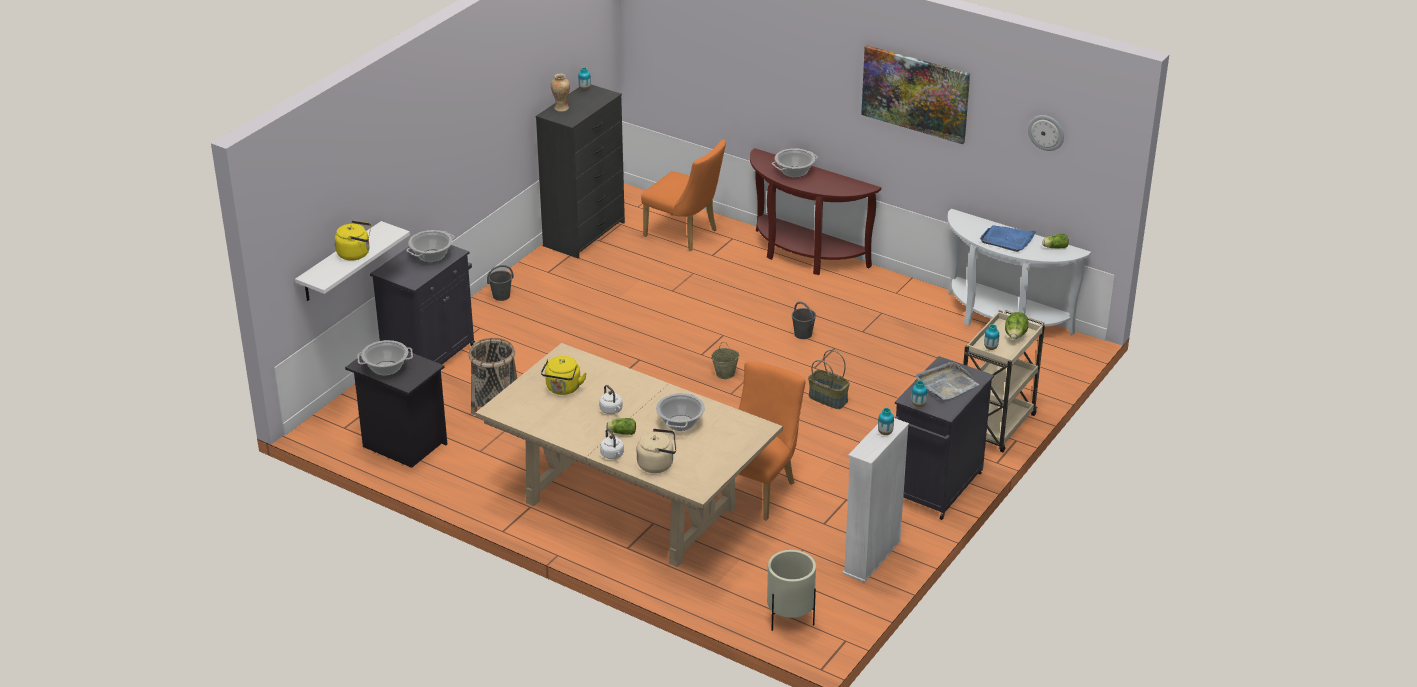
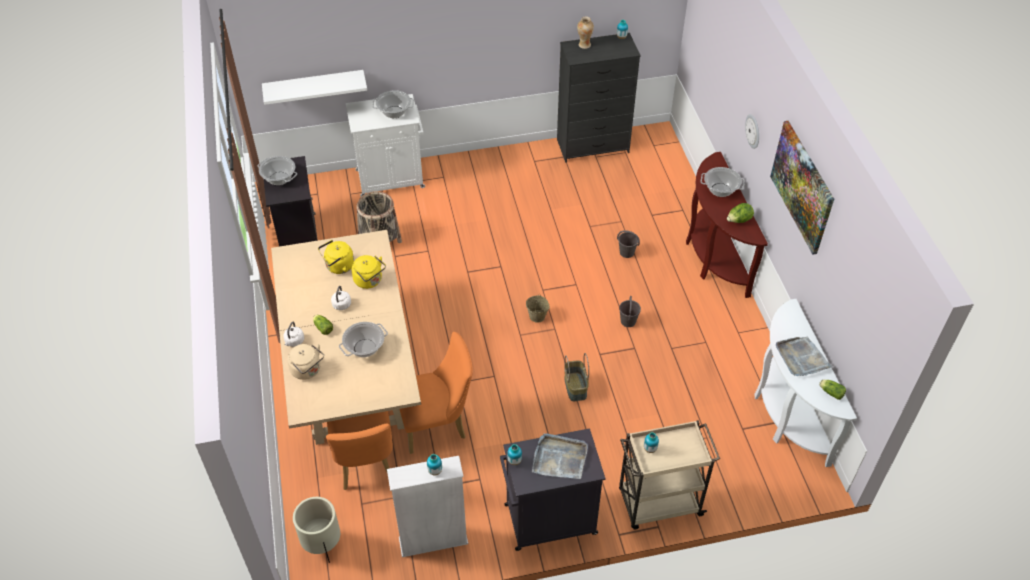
camera: 45 degrees right, 15 degrees up
(356, 254) = (315, 86): yellow kettle -> yellow kettle (369, 281)
(430, 355) = (392, 178): black cabinet -> white cabinet
(501, 296) = (485, 161): grey bucket -> grey bucket (627, 252)
(685, 234) = (655, 187): orange chair -> orange chair (366, 466)
(1007, 240) = (801, 358): blue tray -> grey tray
(1015, 336) = (683, 453): lettuce -> lettuce (738, 220)
(1046, 132) = (862, 294): wall clock -> wall clock (753, 131)

